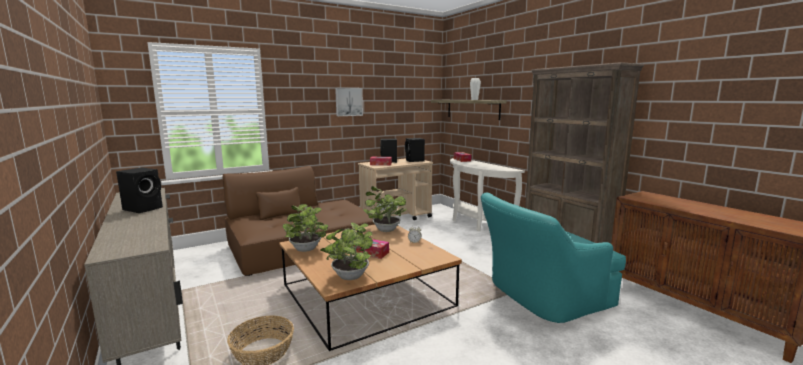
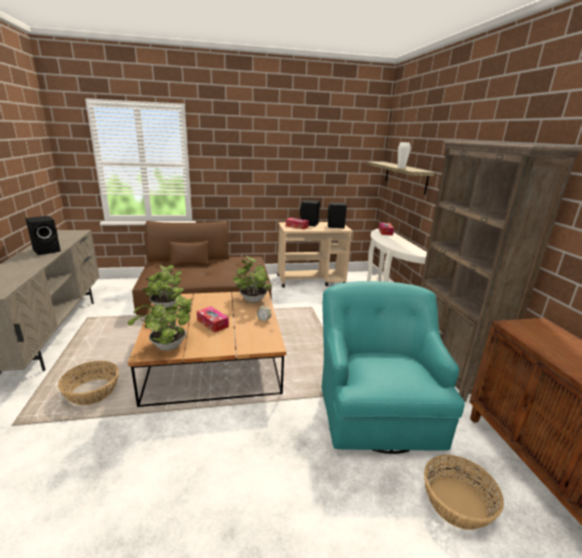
camera: 20 degrees right, 10 degrees up
(348, 101) = (273, 159): picture -> none
(540, 297) = (376, 407): turquoise armchair -> turquoise armchair turned 90 degrees clockwise
(651, 340) = (457, 503): none -> basket

